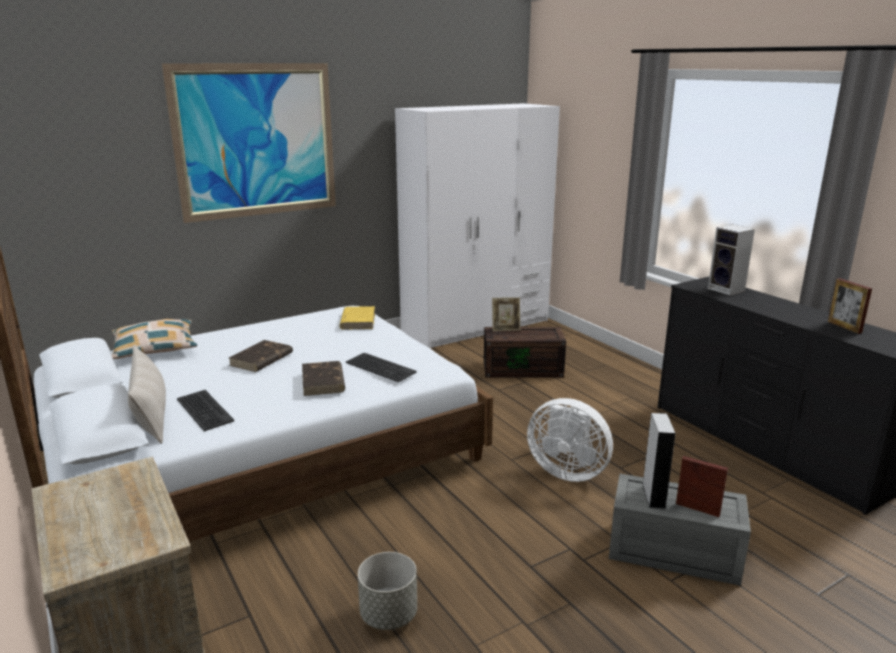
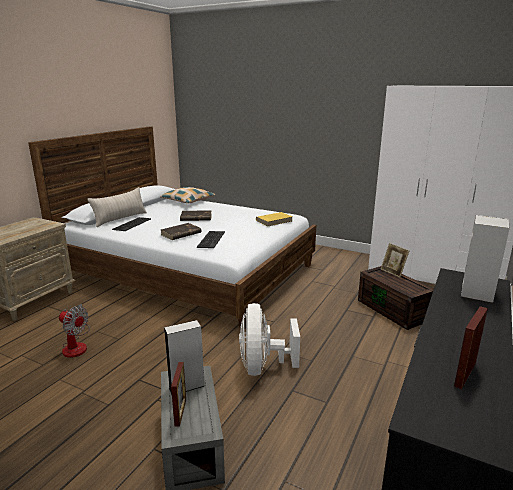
camera: 60 degrees right, 0 degrees up
(256, 141) = (296, 102): picture -> none
(388, 615) = (76, 345): grey planter -> fan

